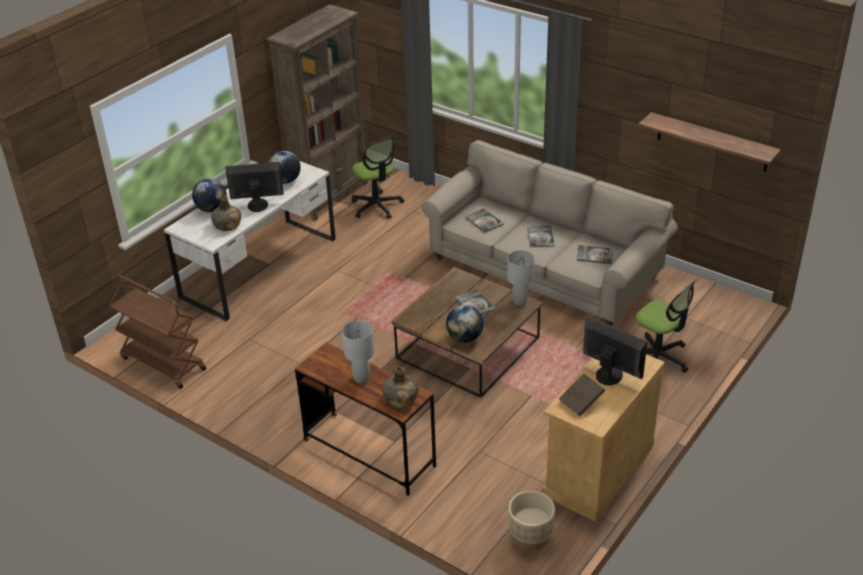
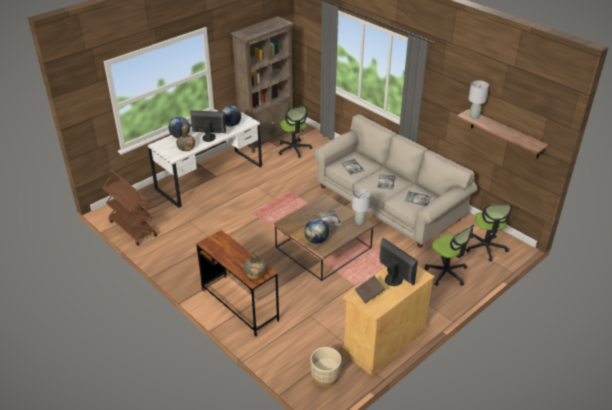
camera: 10 degrees right, 0 degrees up
(361, 378) = (235, 256): grey table lamp -> grey table lamp (474, 117)
(702, 312) = (485, 248): none -> office chair

